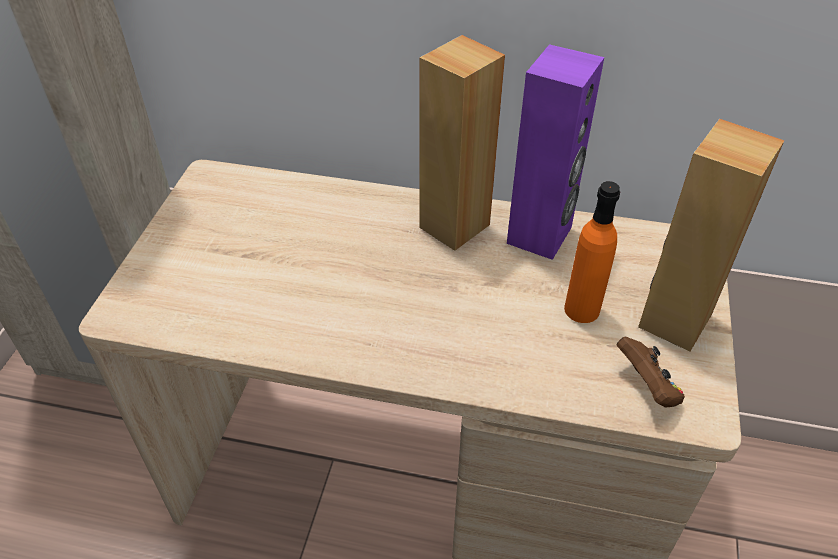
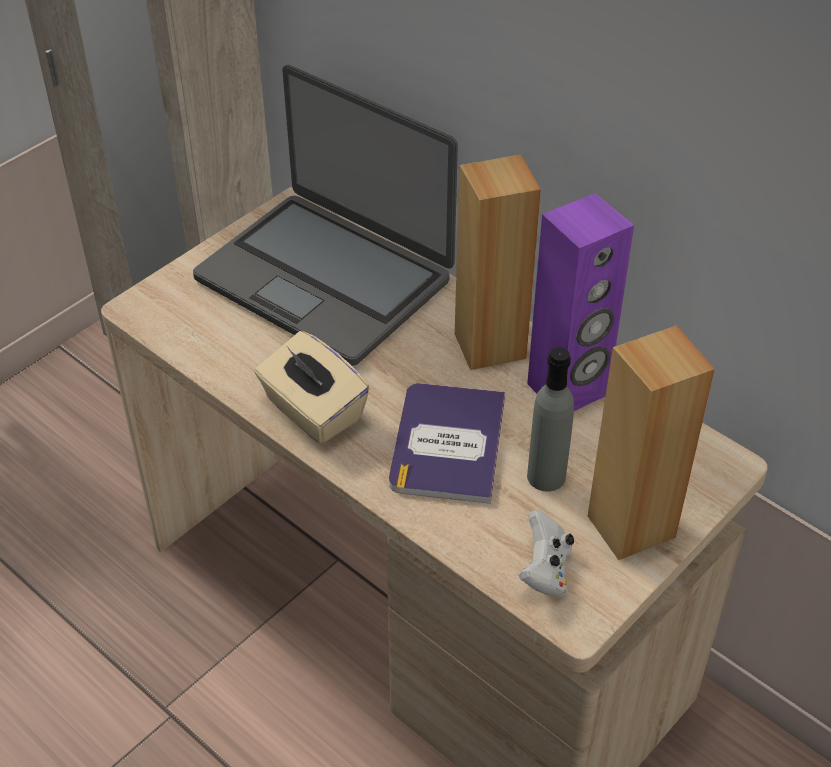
camera: 30 degrees right, 0 degrees up
(277, 223) = (325, 278): none -> laptop
(352, 339) = (313, 411): none -> beige tissue box
(485, 317) = (447, 443): none -> book
(582, 309) = (546, 476): orange bottle -> grey bottle
(647, 387) = (545, 571): brown game controller -> white game controller

